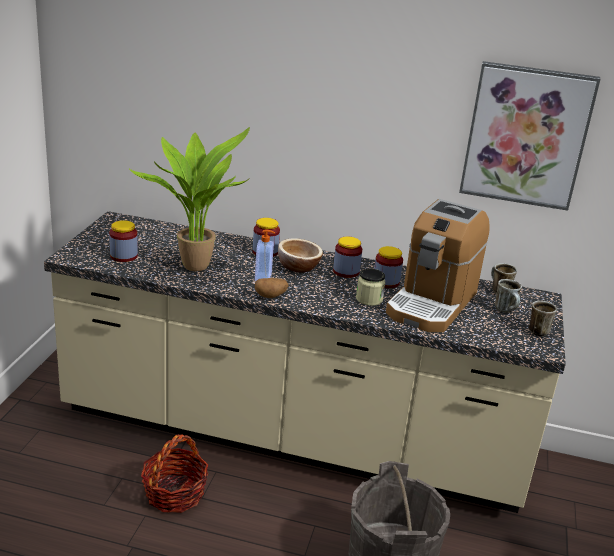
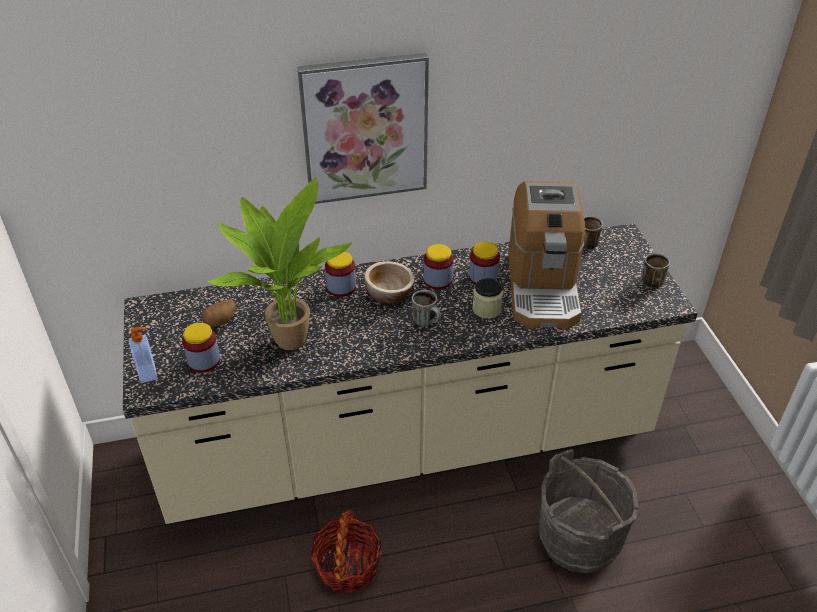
camera: 25 degrees left, 15 degrees up
(264, 277) = (369, 325): soap dispenser -> soap dispenser (148, 373)
(270, 296) = (396, 348): potato -> potato (221, 321)
(507, 311) = (609, 267): mug -> mug (427, 322)
(526, 136) = (591, 88): picture -> picture (365, 129)

